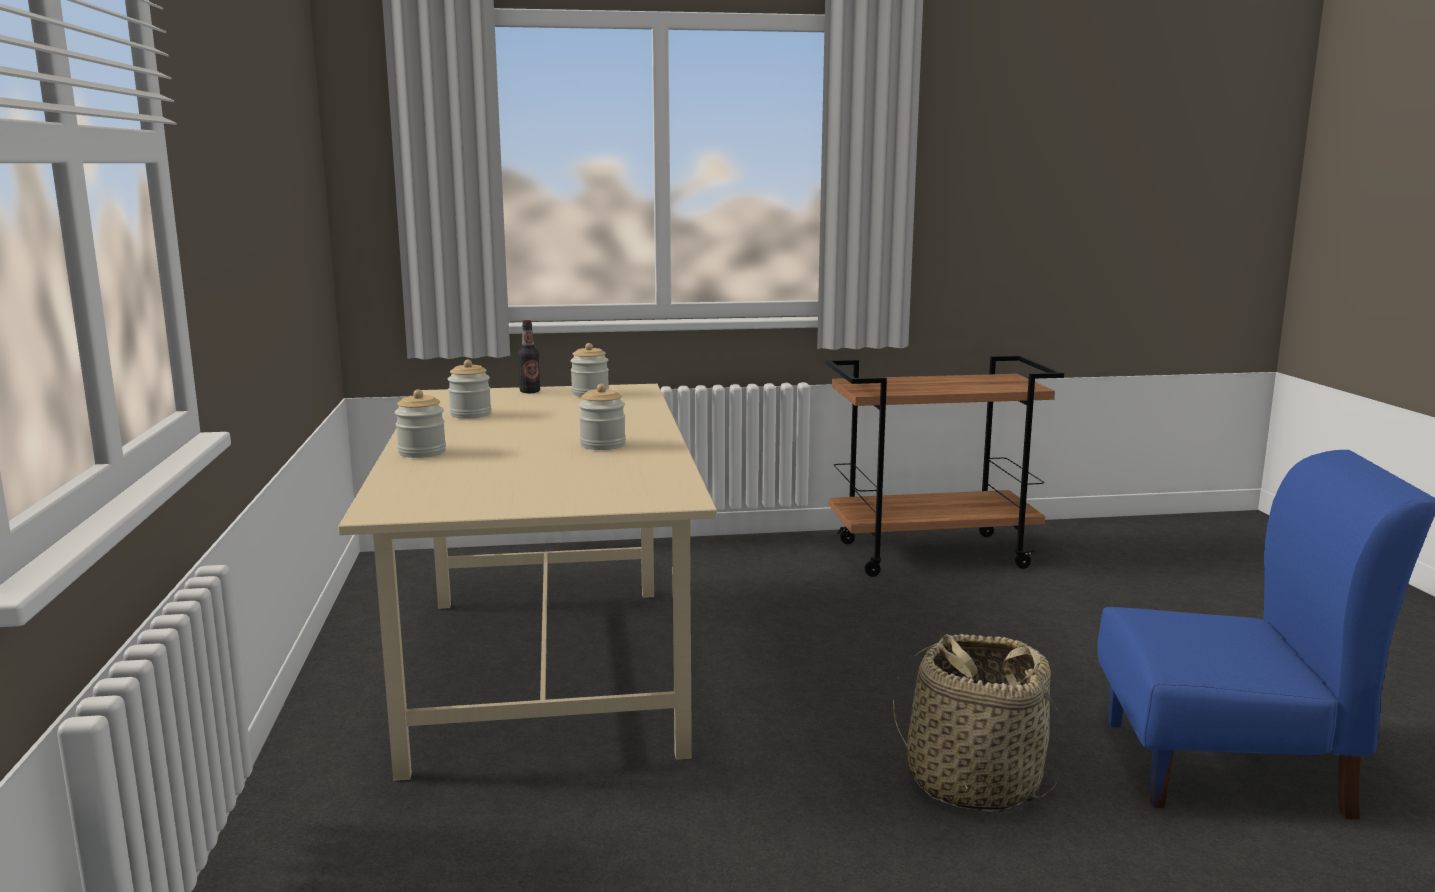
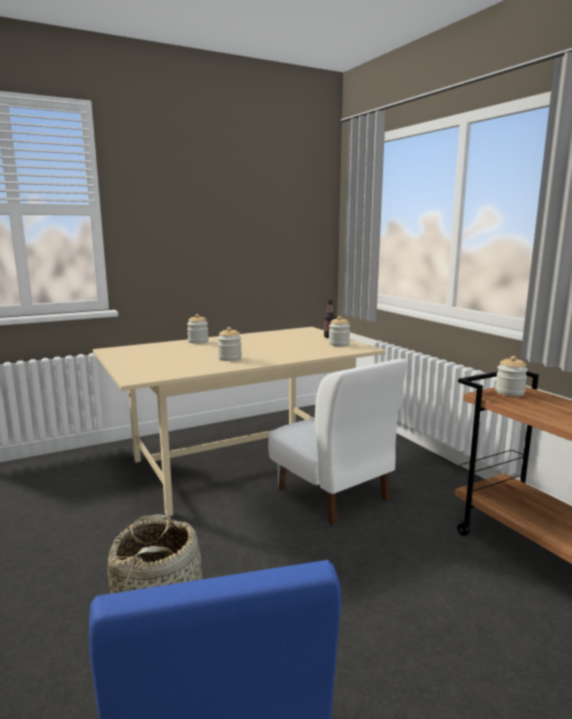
camera: 70 degrees right, 0 degrees up
(470, 414) = (271, 337): jar -> jar (509, 392)
(720, 620) = (333, 494): none -> white chair

